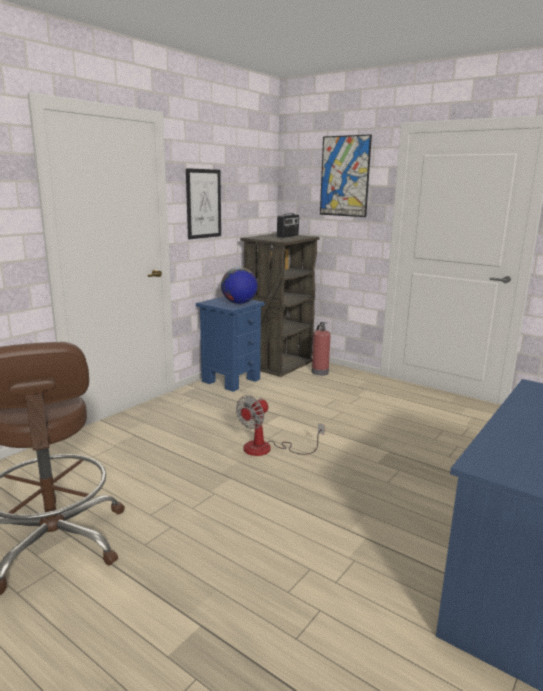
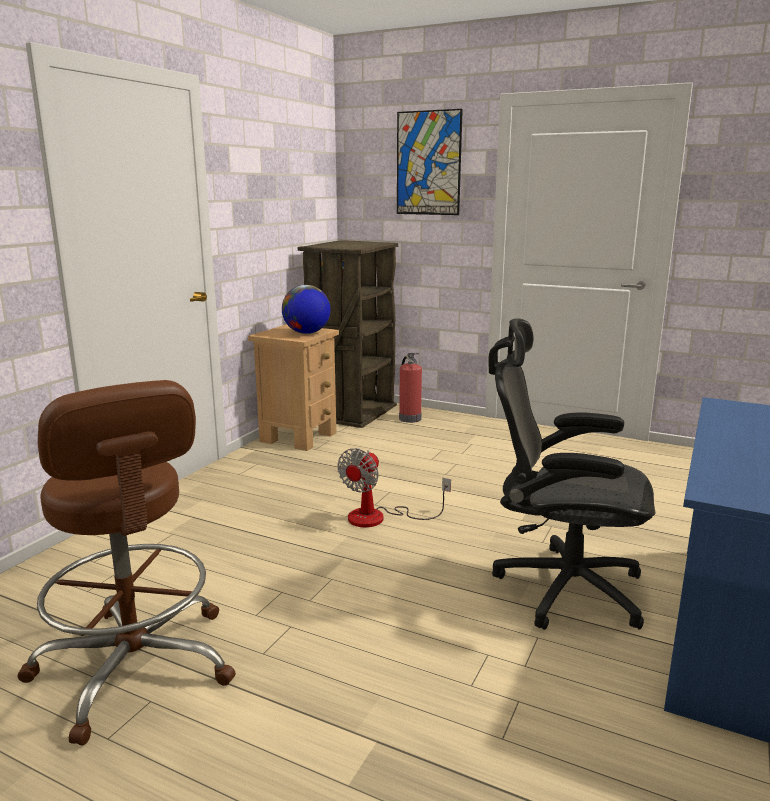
camera: 10 degrees left, 0 degrees up
(203, 204) = (252, 201): picture -> none
(232, 380) = (300, 437): blue nightstand -> beige nightstand
(288, 236) = (358, 243): radio -> none
(388, 522) = (561, 588): none -> office chair

